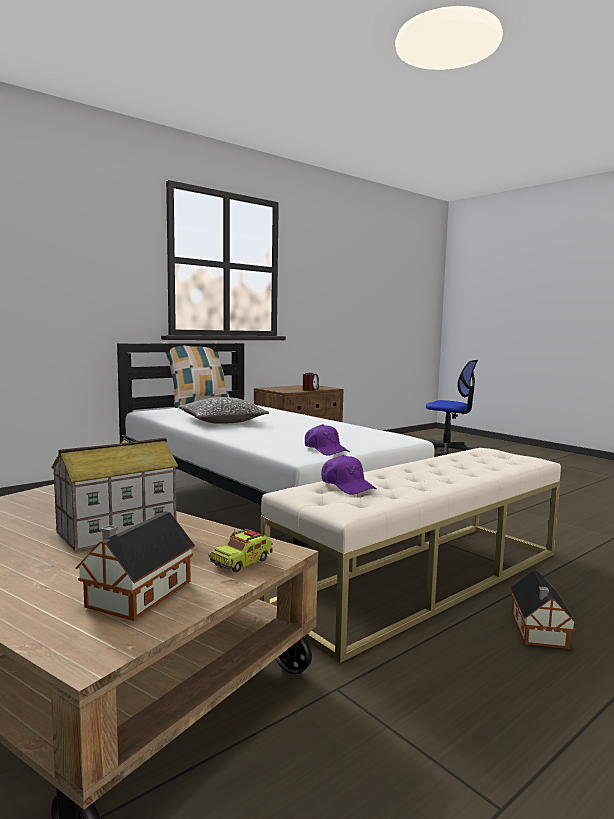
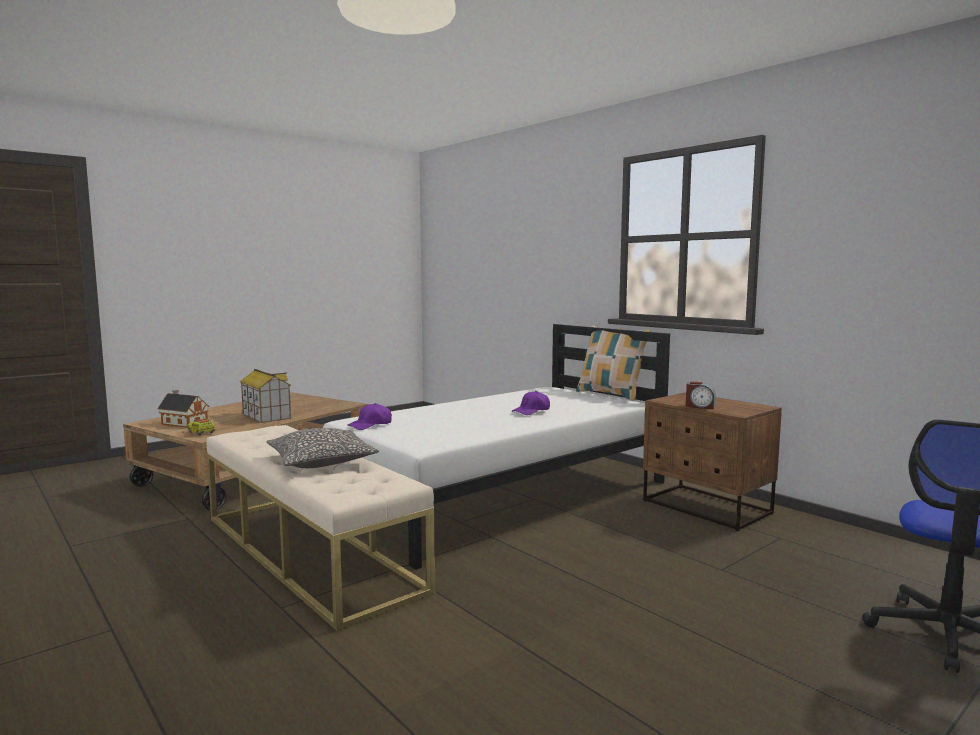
camera: 90 degrees right, 0 degrees up
(222, 421) = (502, 403): pillow -> pillow (321, 461)
(347, 486) = (280, 435): purple cap -> purple cap (531, 411)
(539, 631) = (190, 585): toy house -> none

